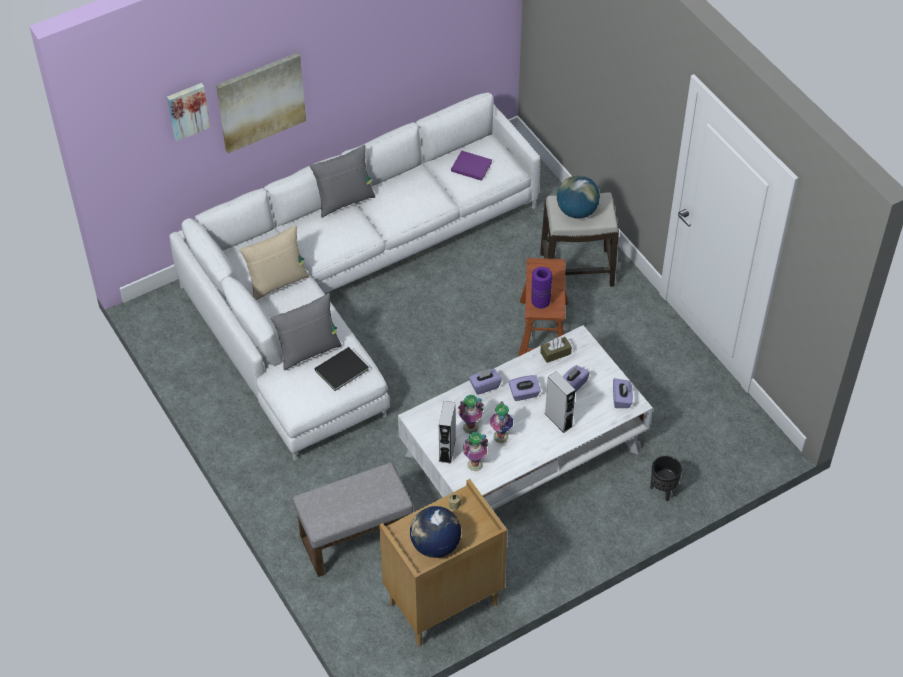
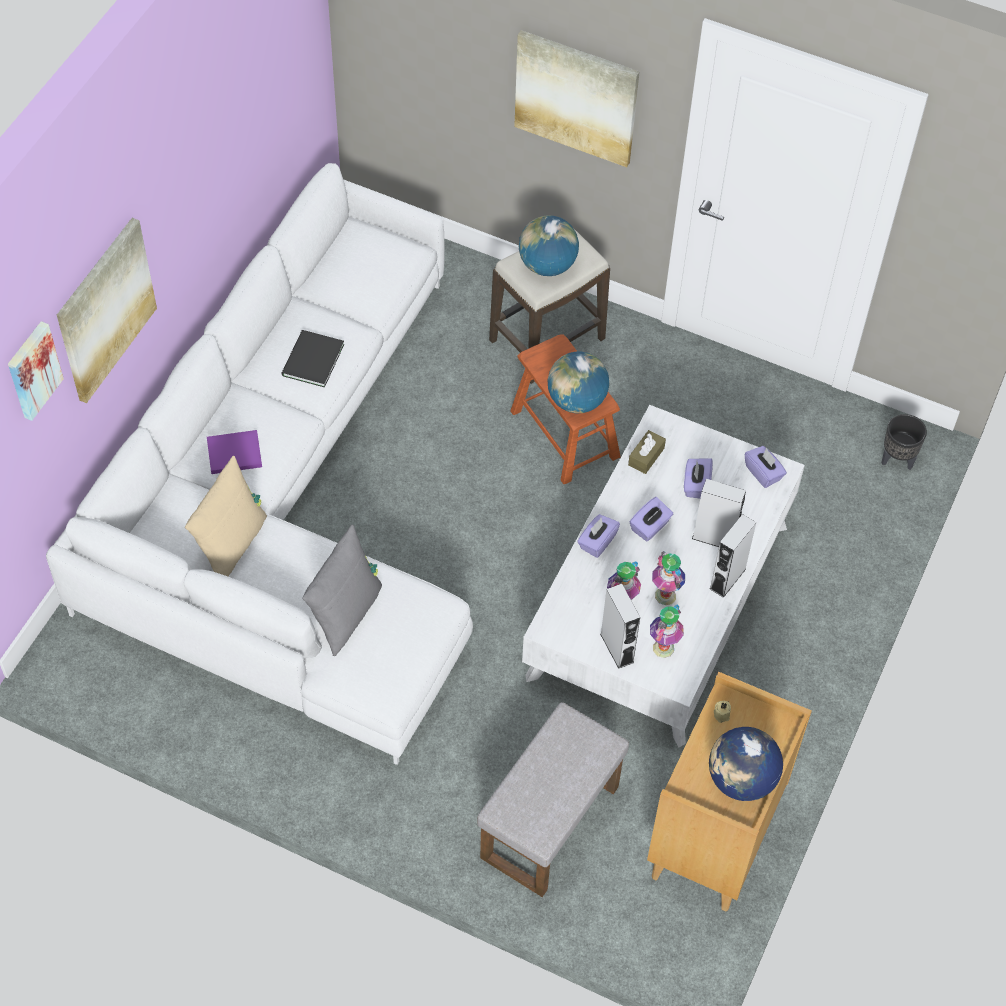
camera: 35 degrees left, 5 degrees up
(339, 370) = (404, 617): black book -> black book (311, 361)
(344, 201) = (235, 393): grey pillow -> none
(470, 166) = (359, 270): purple book -> purple book (232, 454)
(540, 301) = (576, 401): purple vase -> globe
(547, 447) = (727, 578): none -> grey speaker
(629, 104) = (576, 97): none -> picture
(663, 490) = (846, 558): black planter -> black planter (897, 460)

